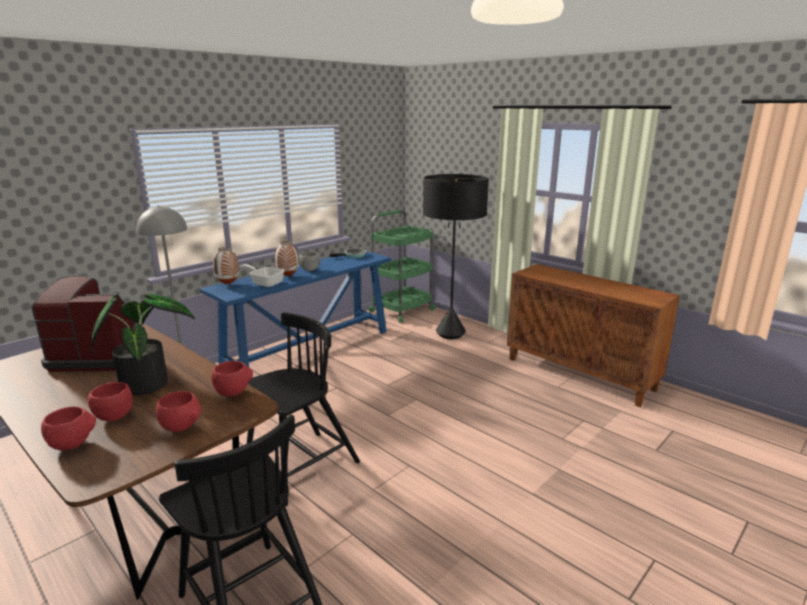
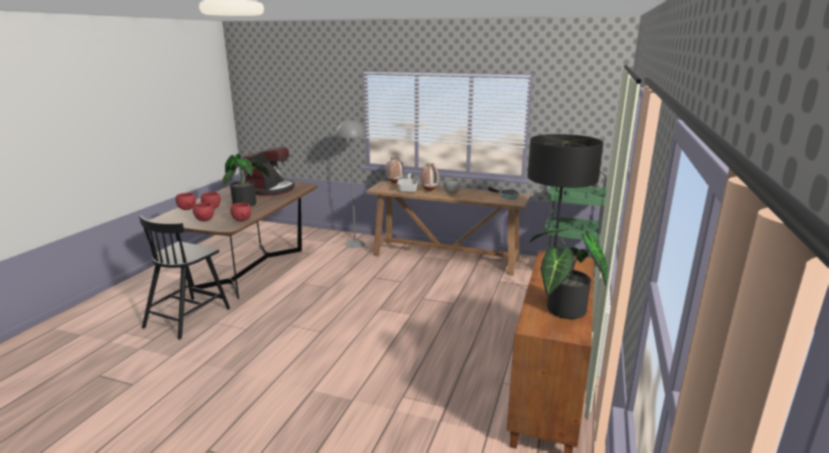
camera: 65 degrees right, 0 degrees up
(99, 356) = (271, 190): coffee machine -> coffee machine turned 45 degrees clockwise
(301, 468) = (299, 297): black chair -> none
(310, 350) = (446, 258): blue console table -> brown console table
(626, 290) = (562, 310): none -> potted plant

